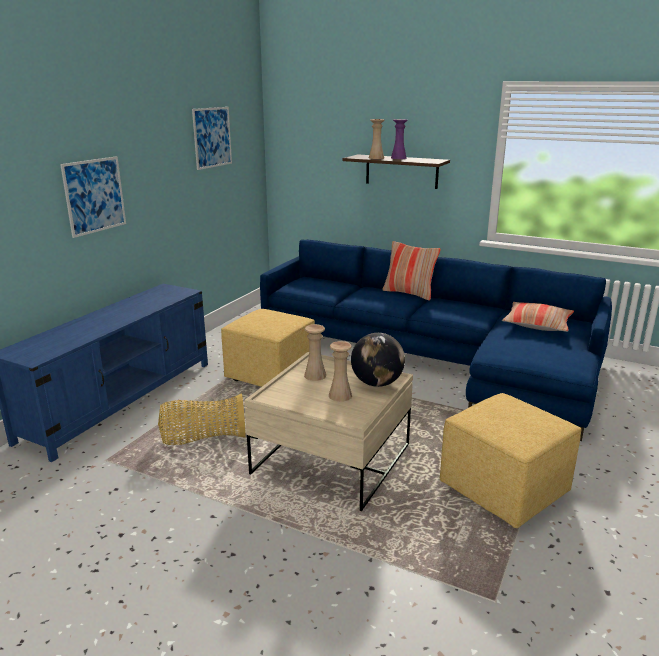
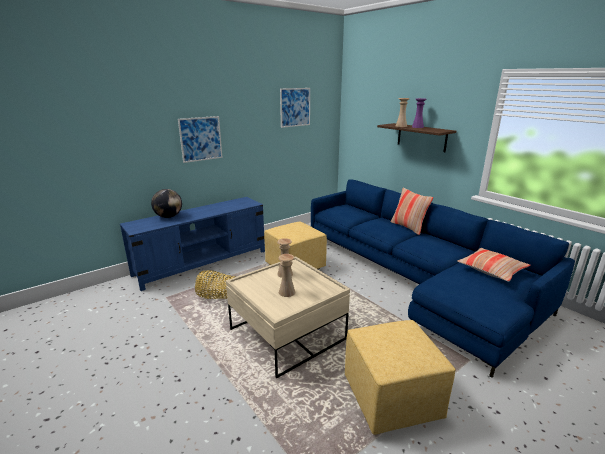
camera: 25 degrees right, 0 degrees up
(377, 383) = (319, 289): globe -> globe (169, 217)

